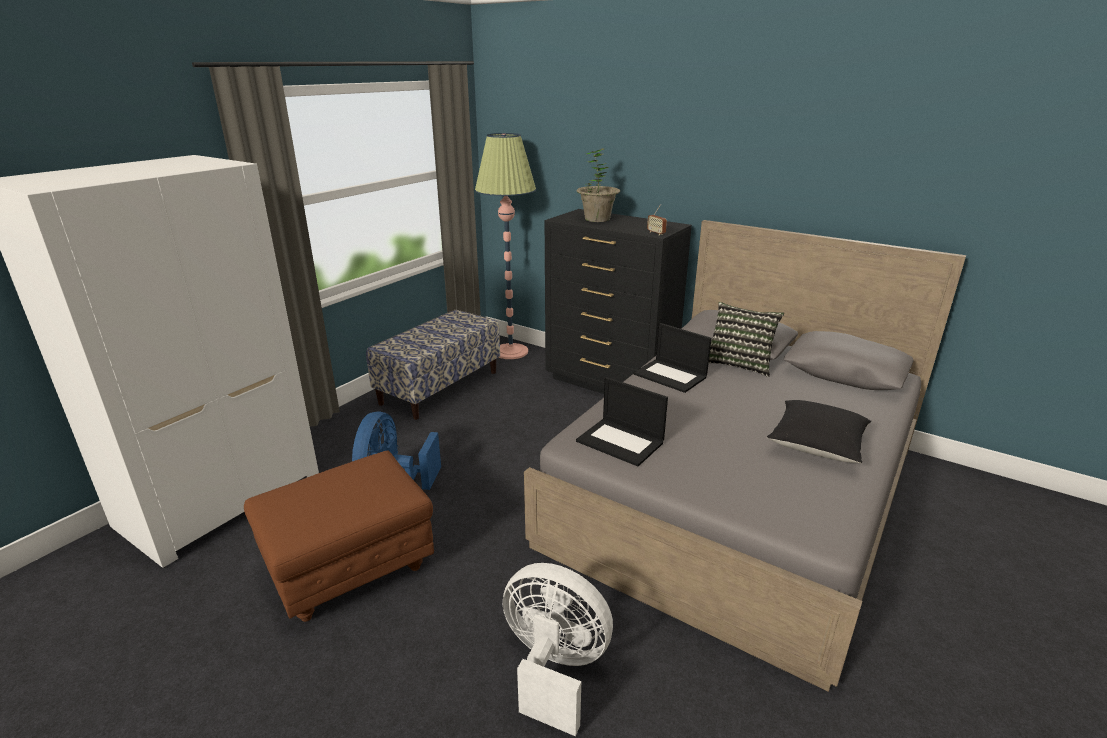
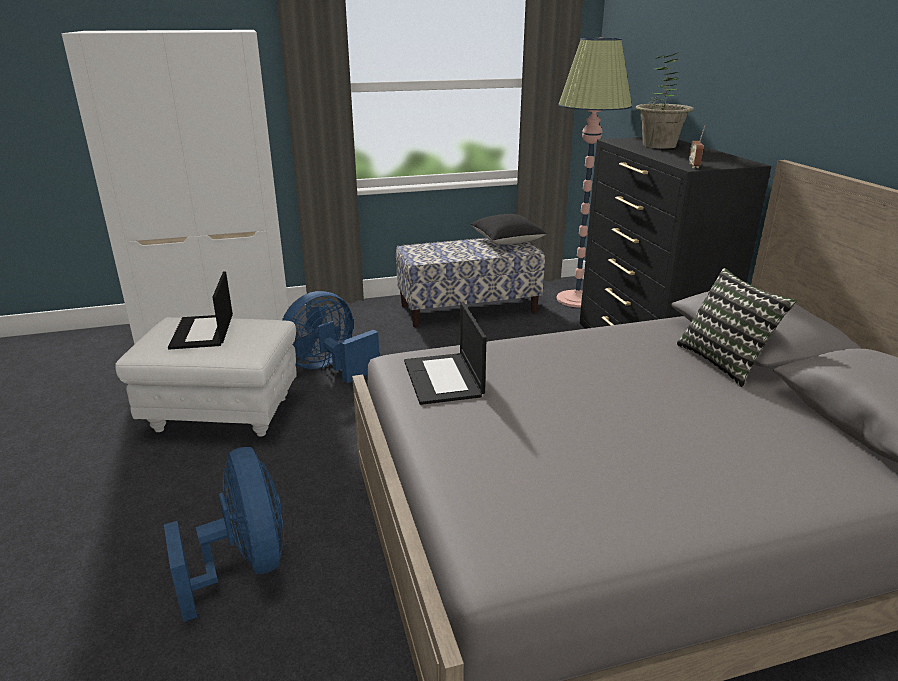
camera: 40 degrees right, 0 degrees up
(350, 572) = (221, 415): brown ottoman -> white ottoman
(554, 668) = (245, 565): white fan -> blue fan
(671, 376) = (610, 344): laptop -> laptop (203, 332)
(816, 445) = (664, 477): black pillow -> black pillow (507, 241)

